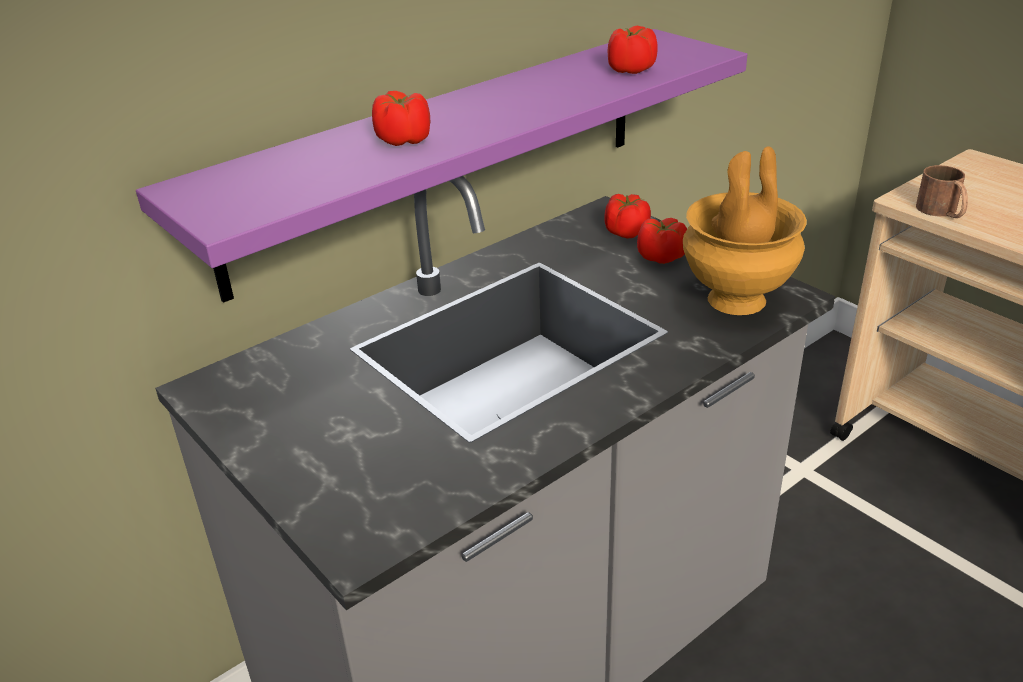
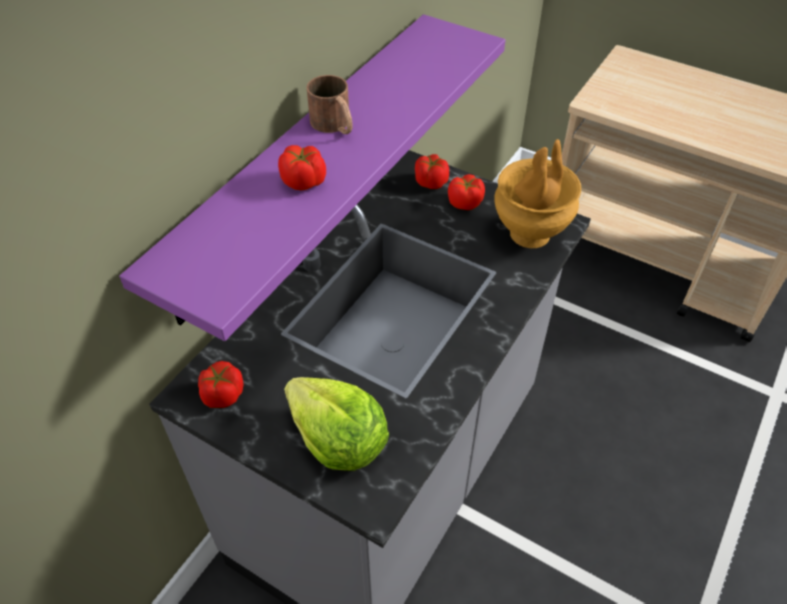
camera: 20 degrees left, 15 degrees up
(353, 468) = (338, 440): none -> lettuce
(630, 70) = (431, 70): tomato -> tomato (223, 395)
(942, 212) = (616, 110): brown mug -> brown mug (335, 126)

